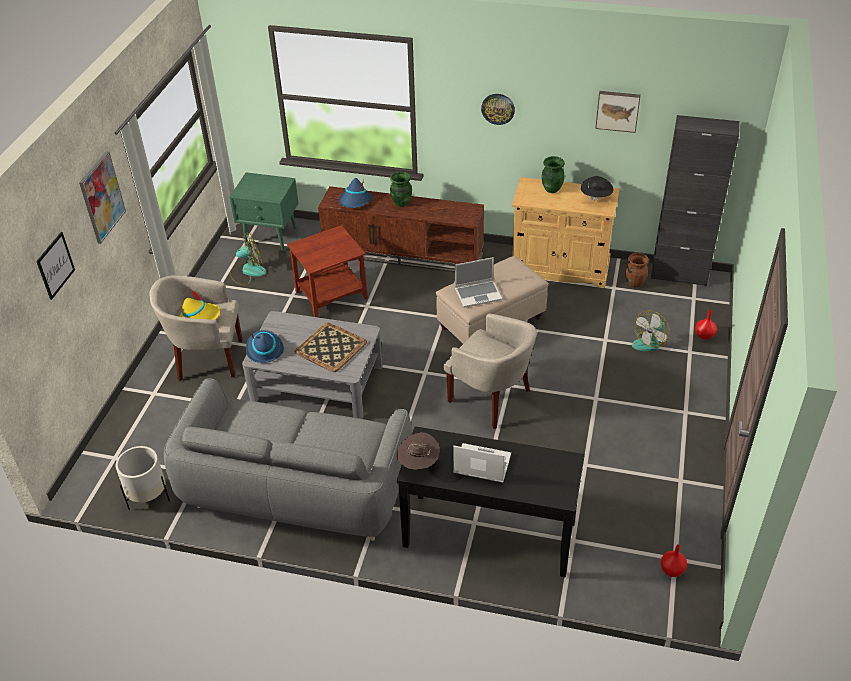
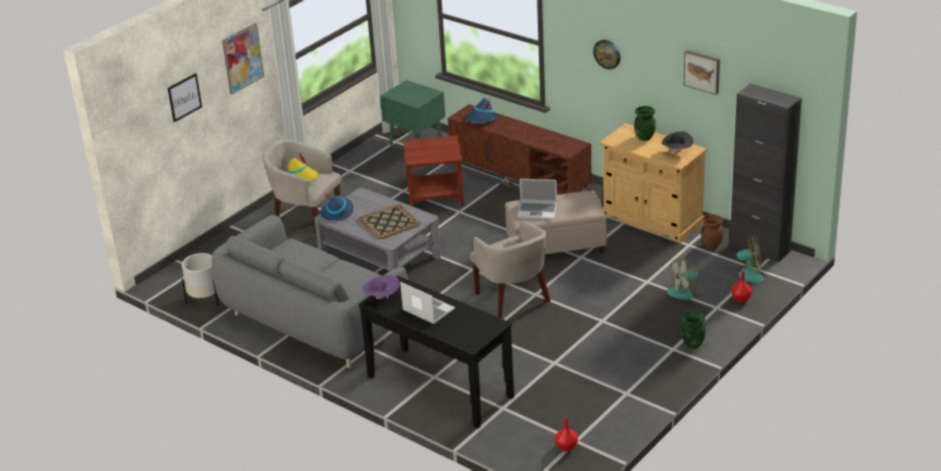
camera: 25 degrees right, 10 degrees down
(248, 272) = (379, 165): fan -> fan (744, 276)
(401, 203) = (519, 128): green vase -> green vase (692, 344)
(418, 463) = (381, 298): brown hat -> purple hat

